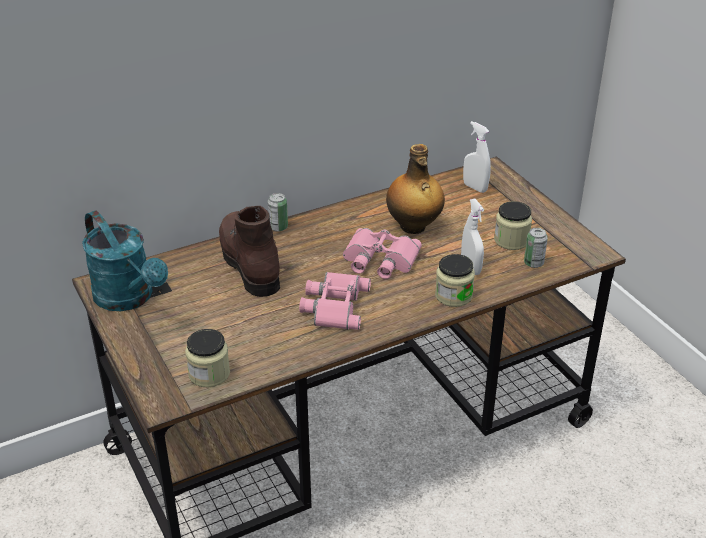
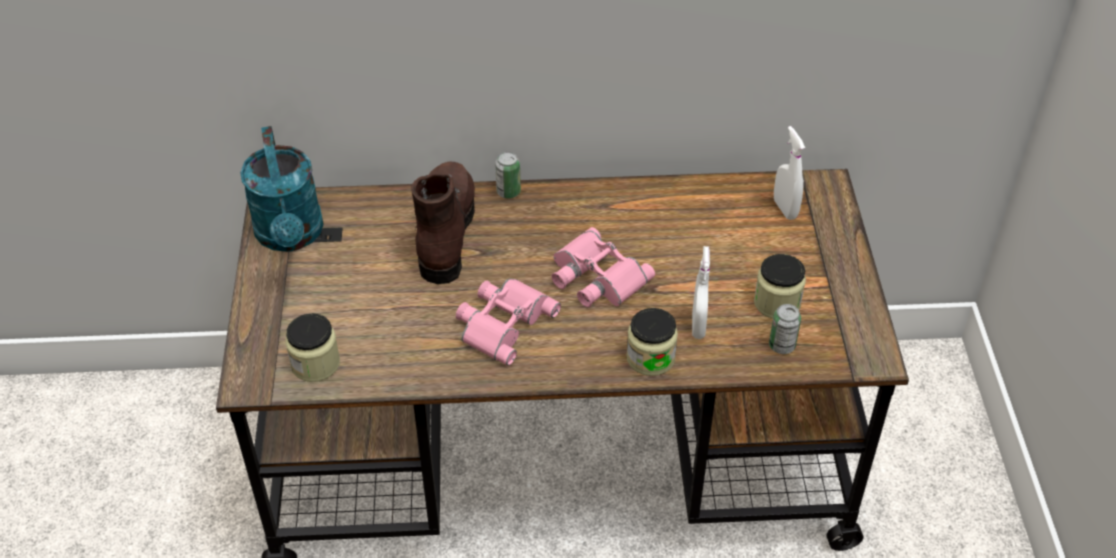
camera: 25 degrees right, 10 degrees up
(413, 227) = (668, 243): bottle -> none

